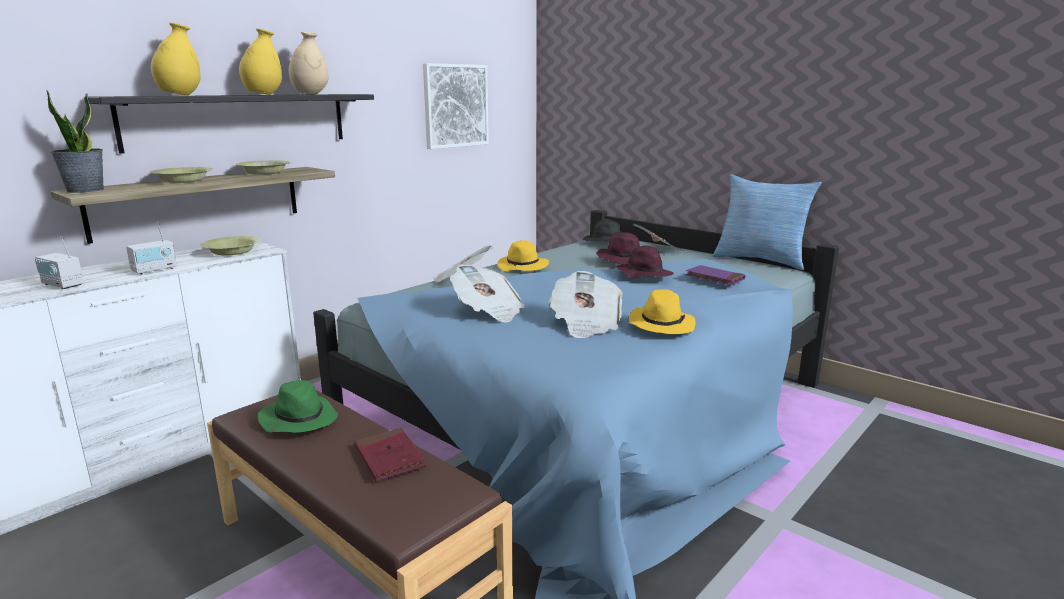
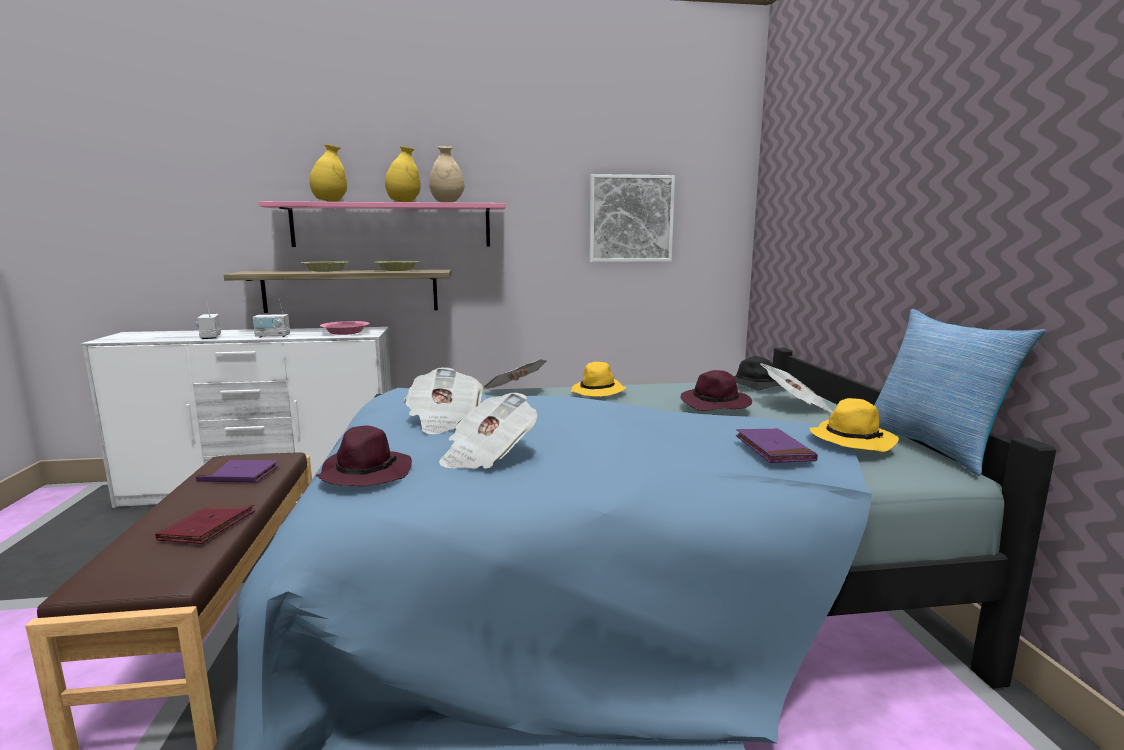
camera: 40 degrees right, 5 degrees down
(85, 190) = (254, 271): potted plant -> none
(232, 252) = (345, 333): yellow bowl -> pink bowl
(240, 120) = (391, 225): black shelf -> pink shelf
(298, 419) = (238, 475): green hat -> purple book
(643, 274) = (691, 424): purple hat -> purple hat (365, 473)
(660, 325) = (552, 480): yellow hat -> yellow hat (852, 439)

